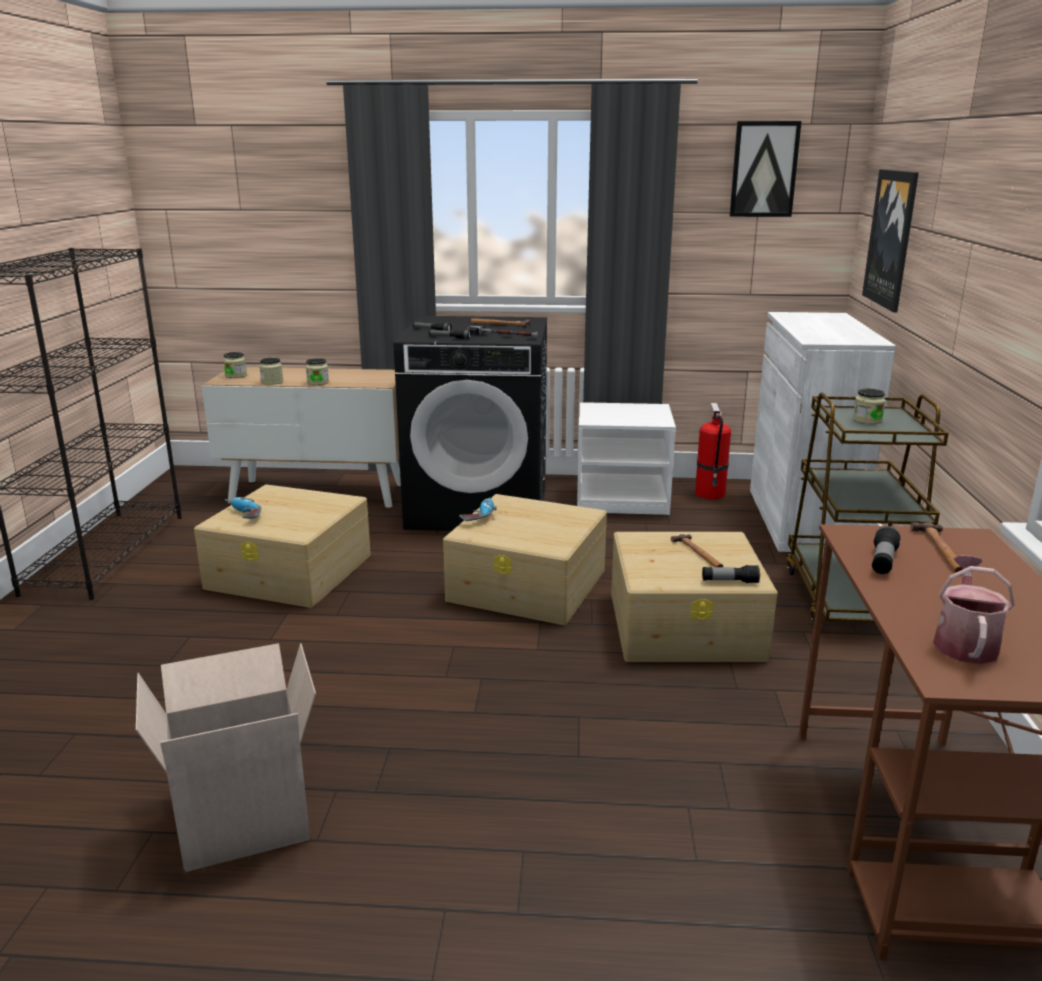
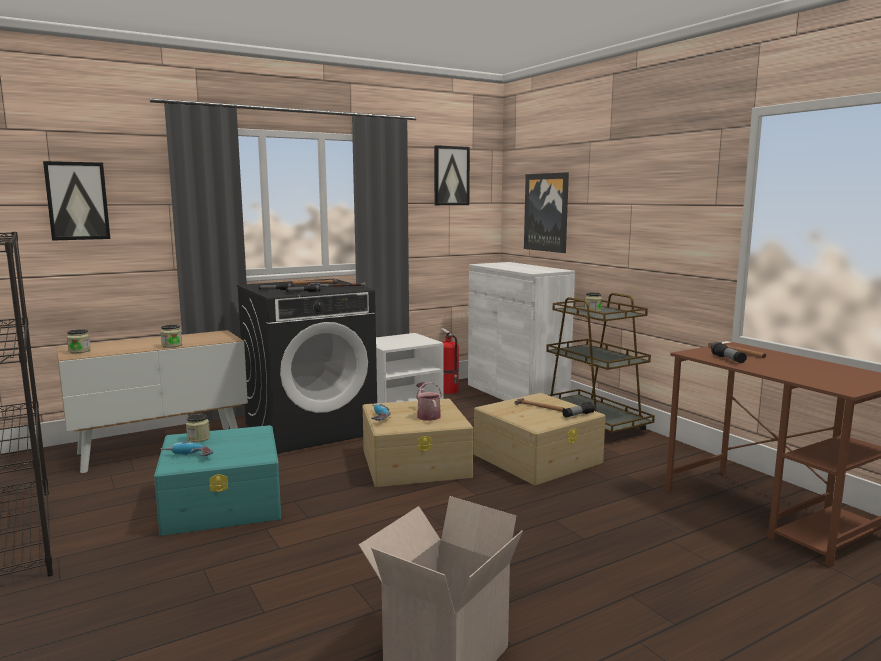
camera: 35 degrees left, 10 degrees down
(261, 206) = (77, 201): none -> picture
(272, 382) = (127, 350): jar -> jar (198, 438)
(290, 571) = (223, 502): beige storage box -> turquoise storage box
(964, 642) = (821, 378): watering can -> watering can (427, 415)

